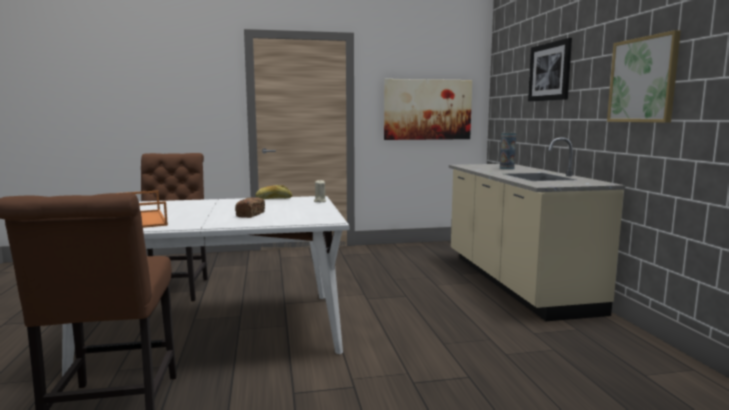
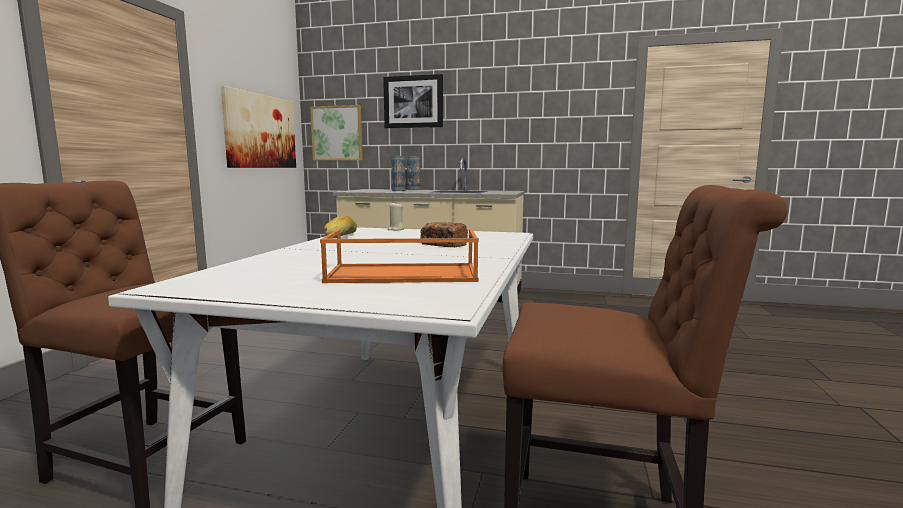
camera: 65 degrees left, 0 degrees up
(532, 169) = (413, 189): none -> vase
(643, 80) = (529, 114): picture -> picture (337, 133)

